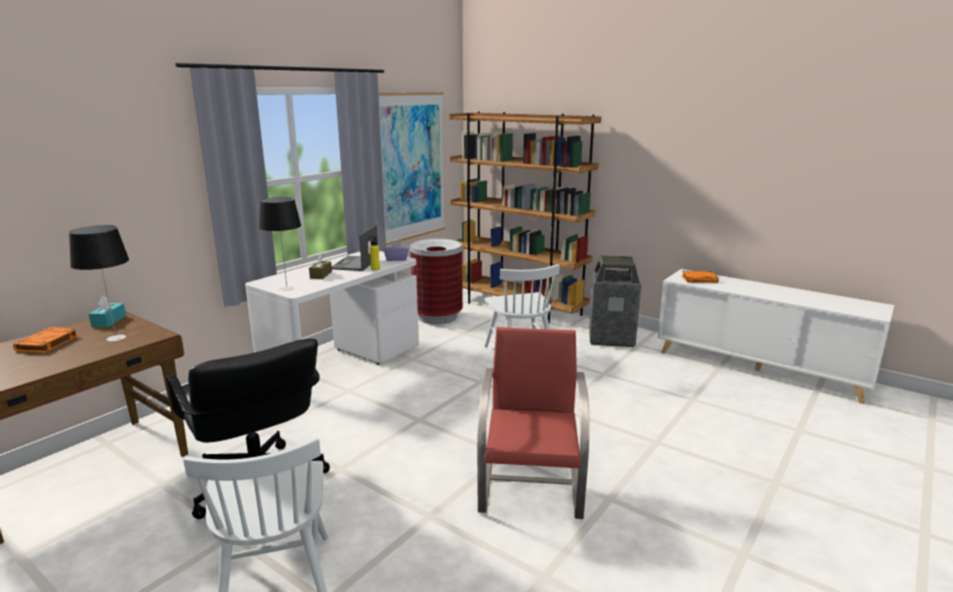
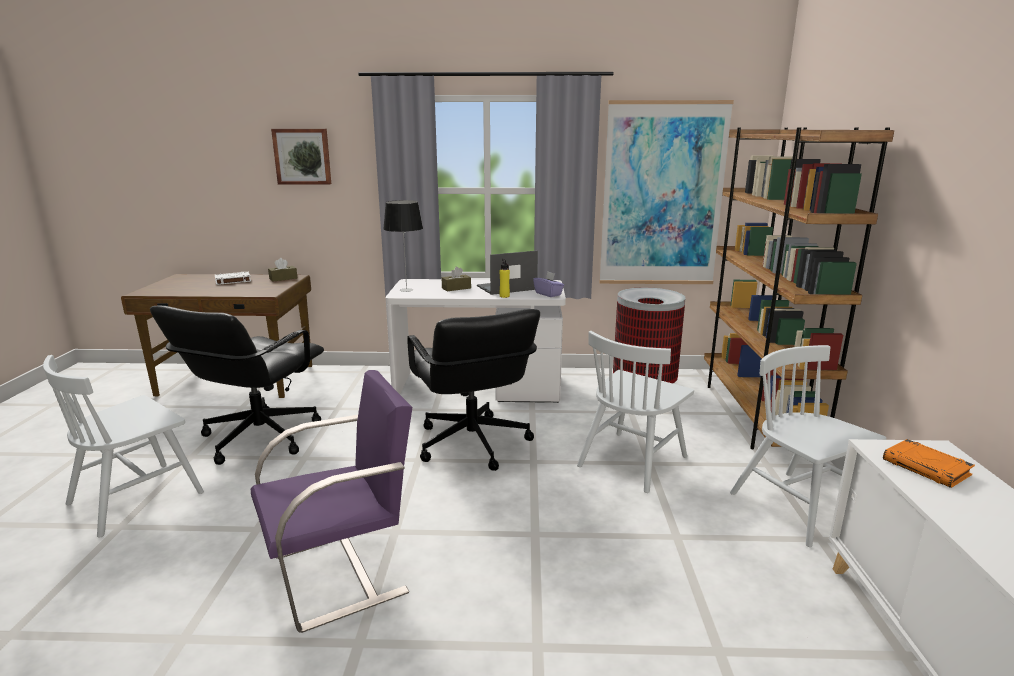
camera: 55 degrees right, 0 degrees up
(47, 343) = (232, 281): orange book -> white book
(100, 164) = (302, 156): none -> picture
(109, 321) = (283, 278): turquoise tissue box -> brown tissue box
(115, 338) = (254, 288): table lamp -> none
(426, 393) = (472, 444): none -> black office chair
(531, 488) = (341, 573): red chair -> purple chair
(611, 337) = (799, 507): trash can -> white chair

